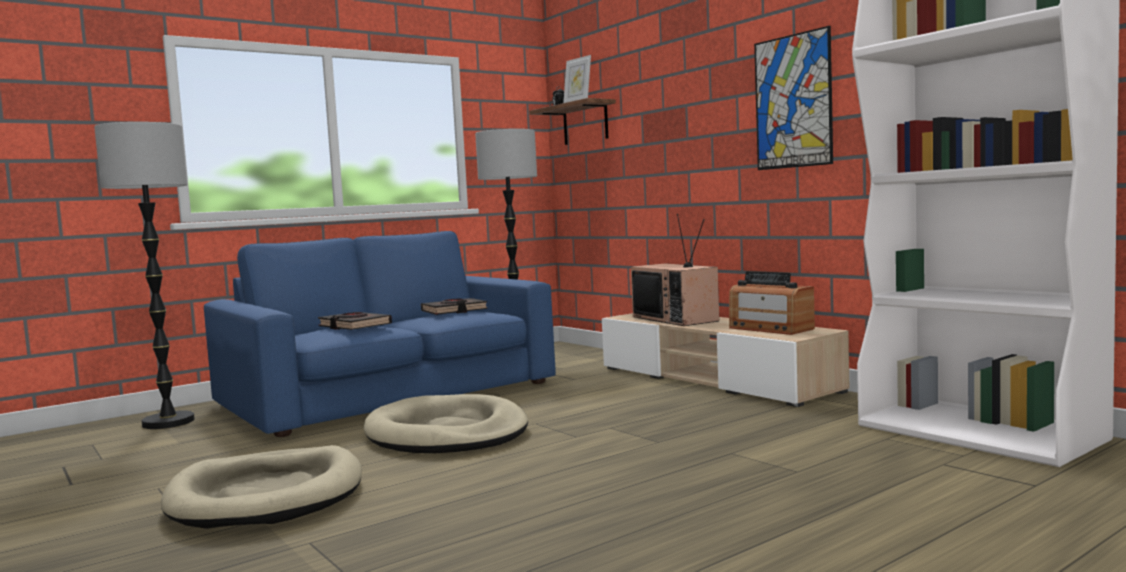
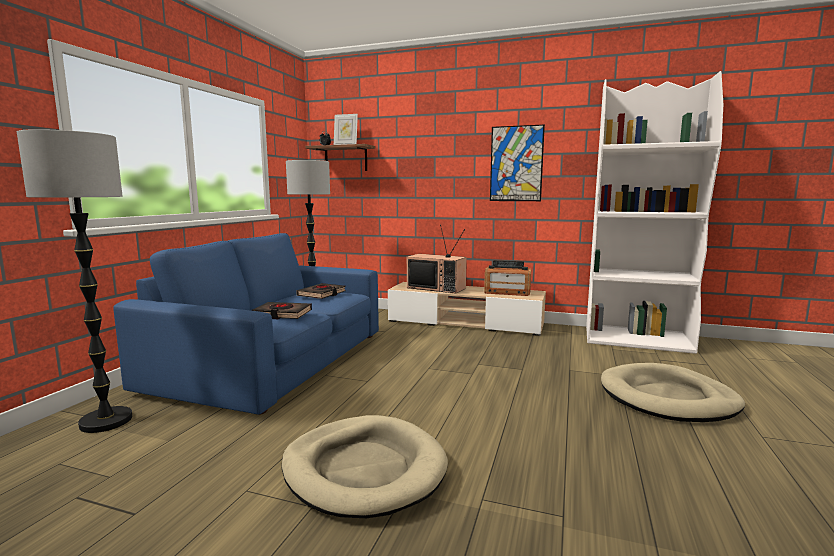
camera: 35 degrees left, 5 degrees up
(447, 433) = (387, 386): beige dog bed -> beige dog bed (668, 398)

